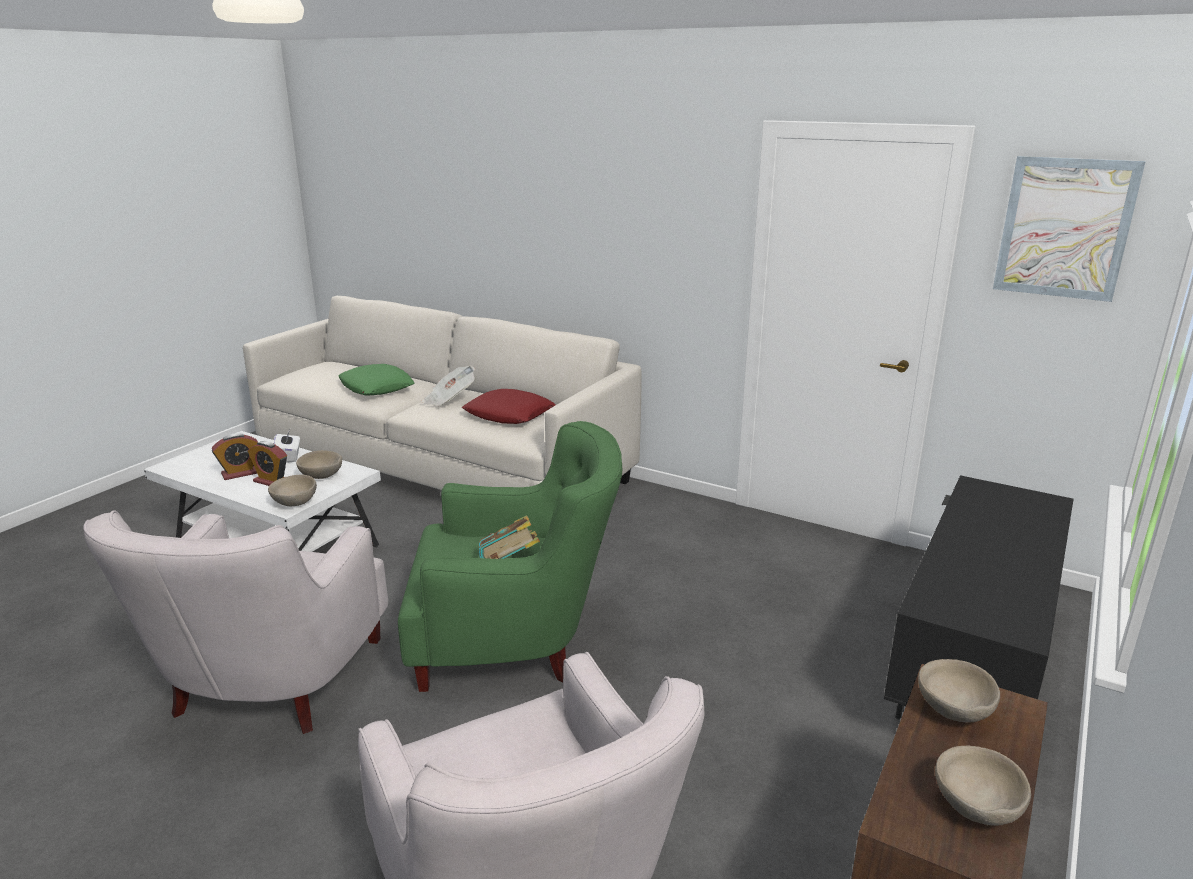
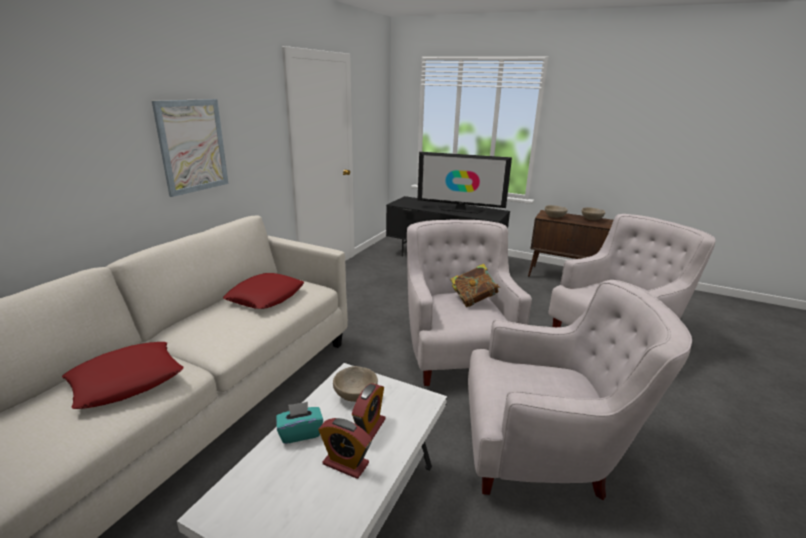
camera: 95 degrees left, 0 degrees up
(240, 473) = (345, 463): alarm clock -> alarm clock turned 150 degrees clockwise
(289, 457) = (300, 433): white tissue box -> turquoise tissue box
(294, 502) = (415, 398): beige bowl -> none
(377, 387) = (127, 381): green pillow -> red pillow
(449, 400) = (211, 326): newspaper -> none
(515, 641) = (458, 352): green armchair -> white armchair
(986, 565) = (460, 209): none -> television
(1064, 228) = (371, 97): picture -> picture (192, 146)

